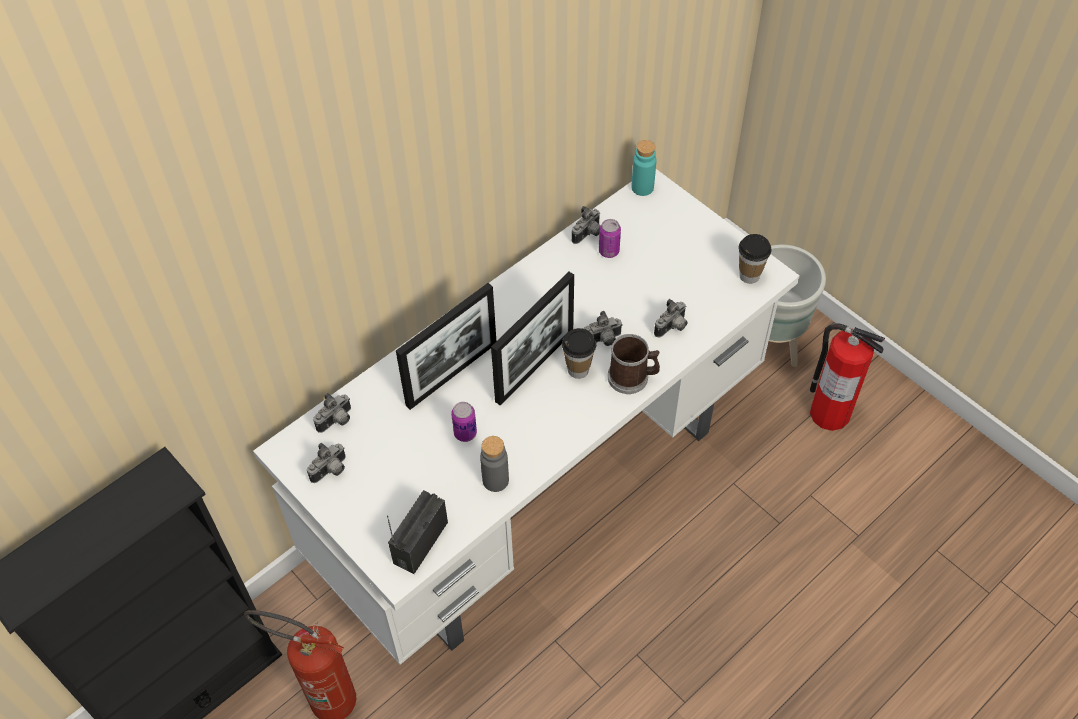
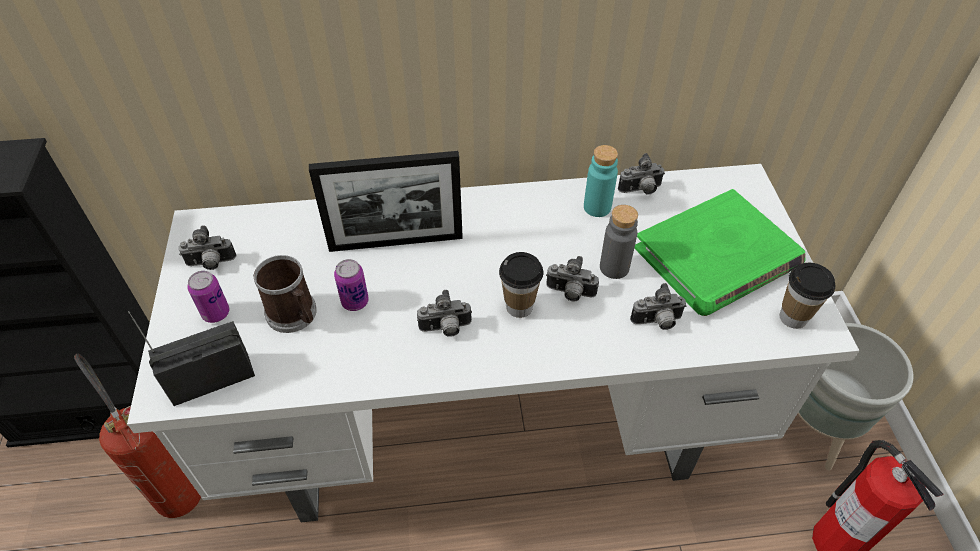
camera: 35 degrees right, 5 degrees down
(336, 421) = (260, 225): camera -> camera (446, 329)
(495, 480) = (337, 364): grey bottle -> grey bottle (614, 267)
(534, 366) = (479, 279): picture frame -> none
(609, 251) = (649, 215): can -> can (216, 313)
(632, 377) = (569, 348): mug -> mug (295, 315)
(642, 187) = (734, 176): turquoise bottle -> turquoise bottle (597, 207)
(675, 259) = (717, 258): none -> green book

